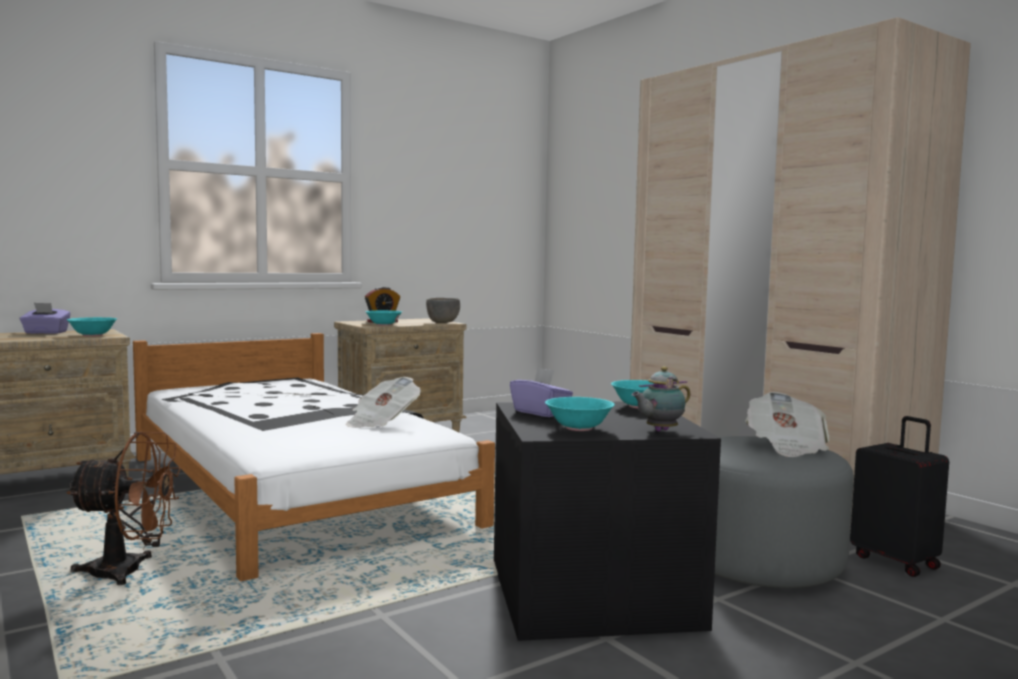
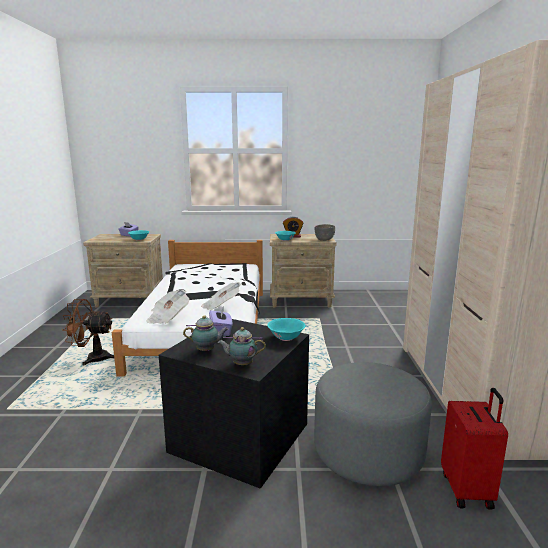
camera: 35 degrees right, 10 degrees up
(129, 572) = (92, 358): brown fan -> brown fan turned 150 degrees clockwise
(579, 428) = (207, 350): turquoise bowl -> teapot
(786, 447) = (390, 385): newspaper -> newspaper (168, 318)
(896, 561) = (468, 490): black suitcase -> red suitcase

